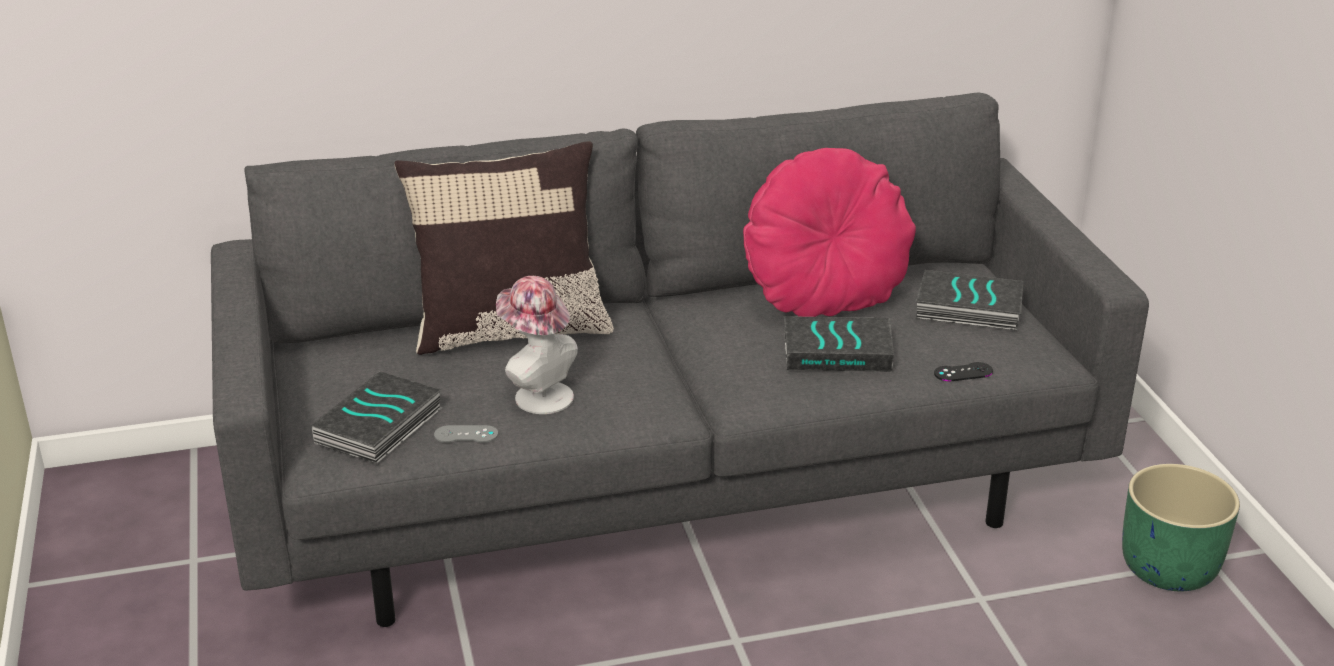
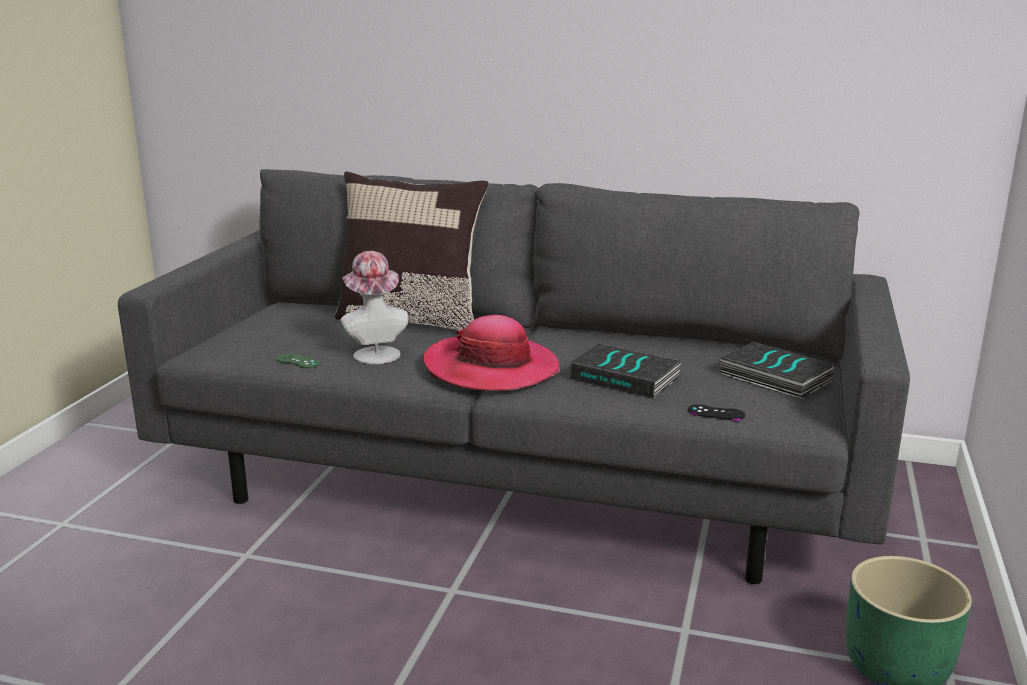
camera: 30 degrees right, 10 degrees down
(380, 427) = (255, 346): book -> none
(466, 434) = (298, 361): grey game controller -> green game controller
(690, 379) = (491, 368): none -> hat
(825, 302) = (658, 351): pink pillow -> none

